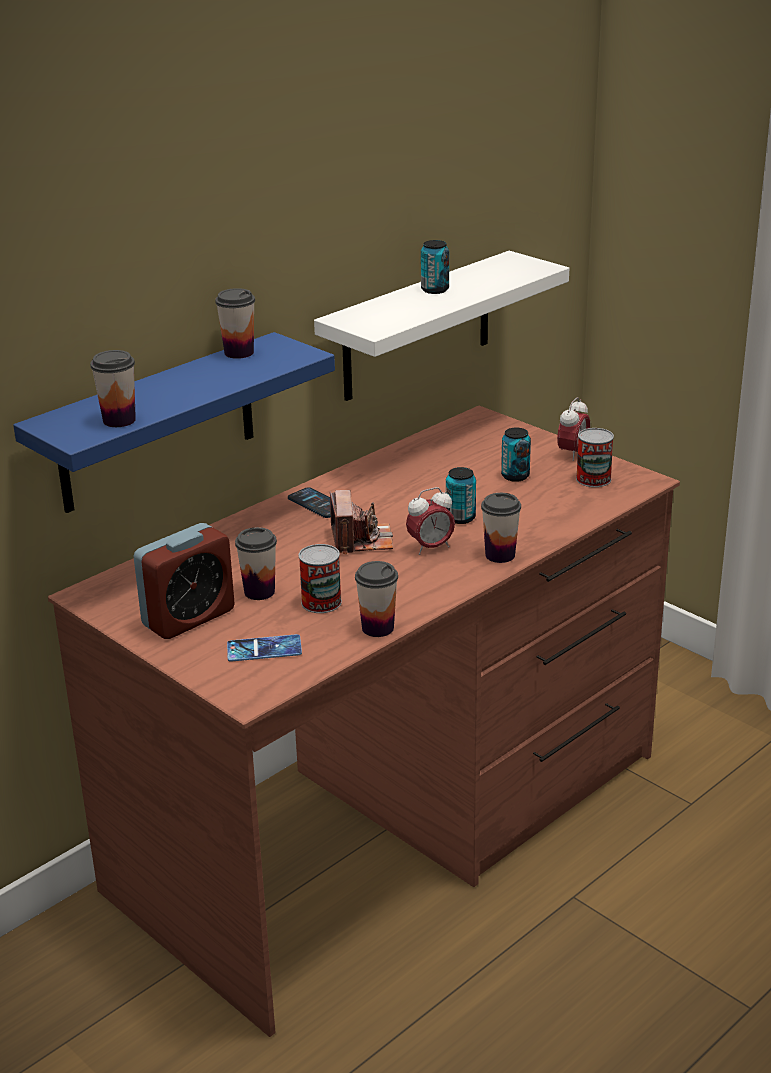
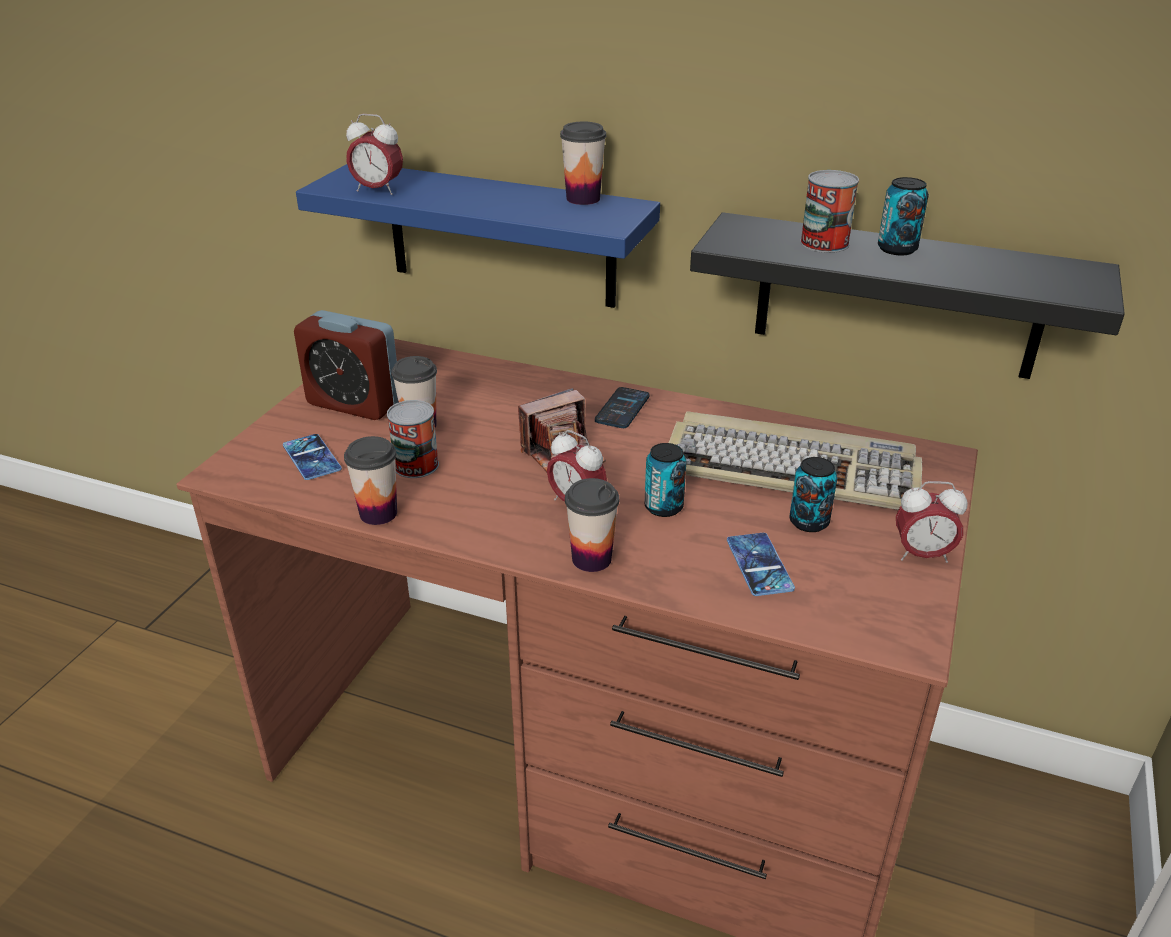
camera: 65 degrees right, 5 degrees up
(119, 420) = (378, 190): cup -> alarm clock
(417, 327) = (897, 296): white shelf -> black shelf
(452, 465) = (792, 469): none -> keyboard
(546, 502) = (759, 564): none -> phone
(593, 479) = (864, 591): can -> can (824, 243)

